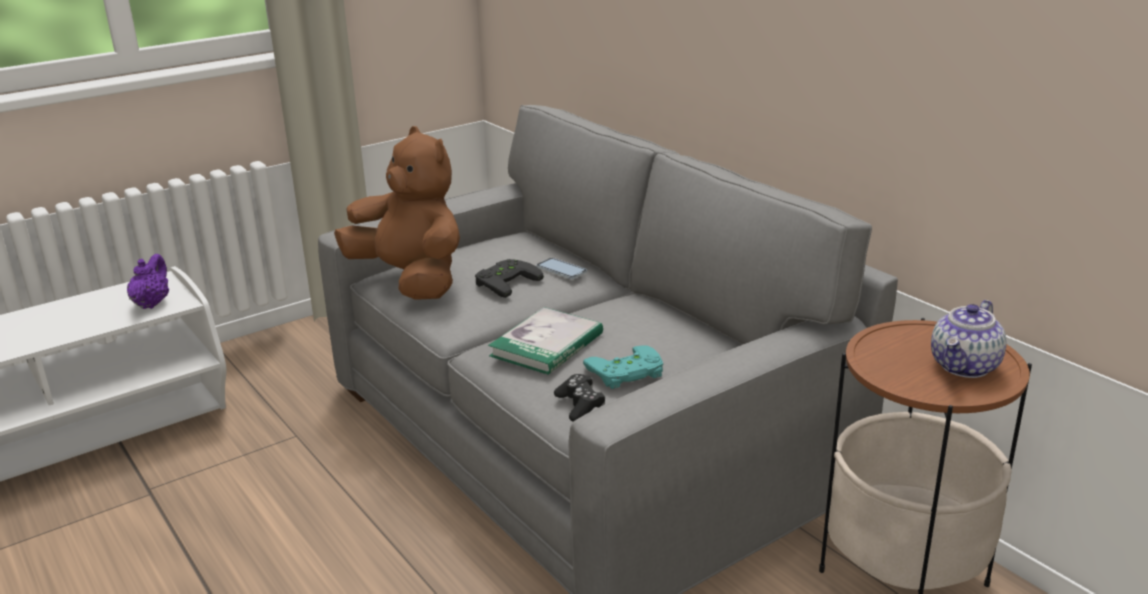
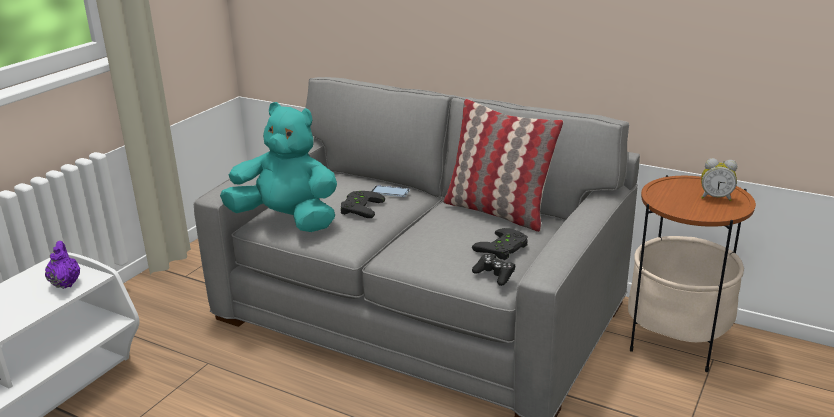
camera: 25 degrees left, 0 degrees up
(411, 280) = (287, 220): brown plush toy -> turquoise plush toy
(547, 345) = (433, 242): book -> none
(626, 374) = (504, 249): turquoise game controller -> black game controller
(671, 322) = (497, 211): none -> pillow
(965, 367) = (715, 197): teapot -> alarm clock

